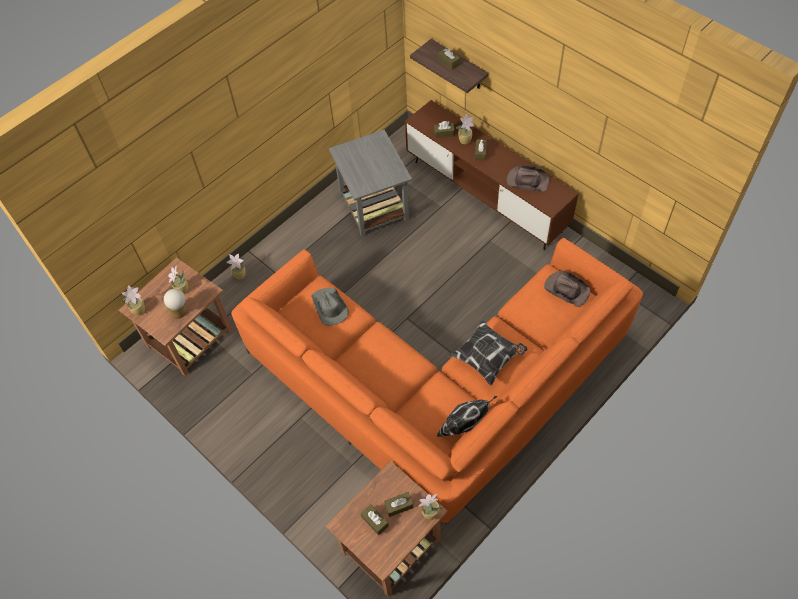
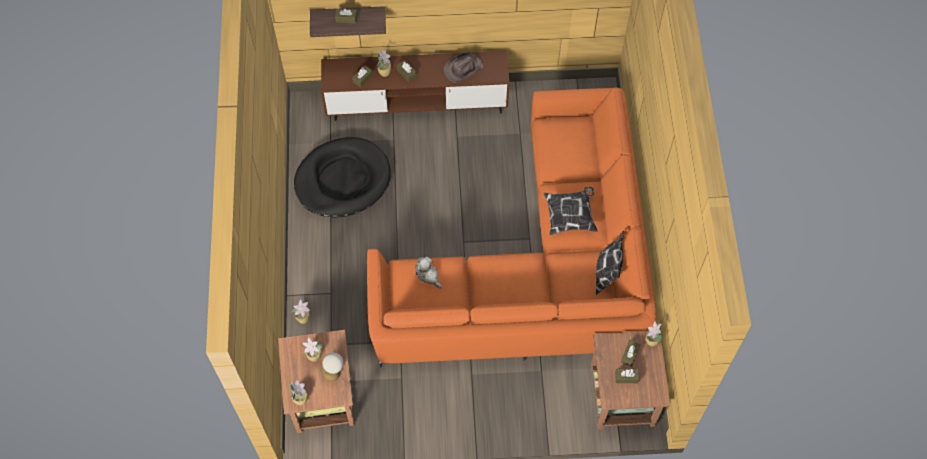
camera: 50 degrees left, 5 degrees up
(329, 307) = (428, 275): grey hat -> plush toy
(373, 206) = (342, 180): grey side table -> black dog bed
(566, 289) = (568, 127): brown hat -> none

